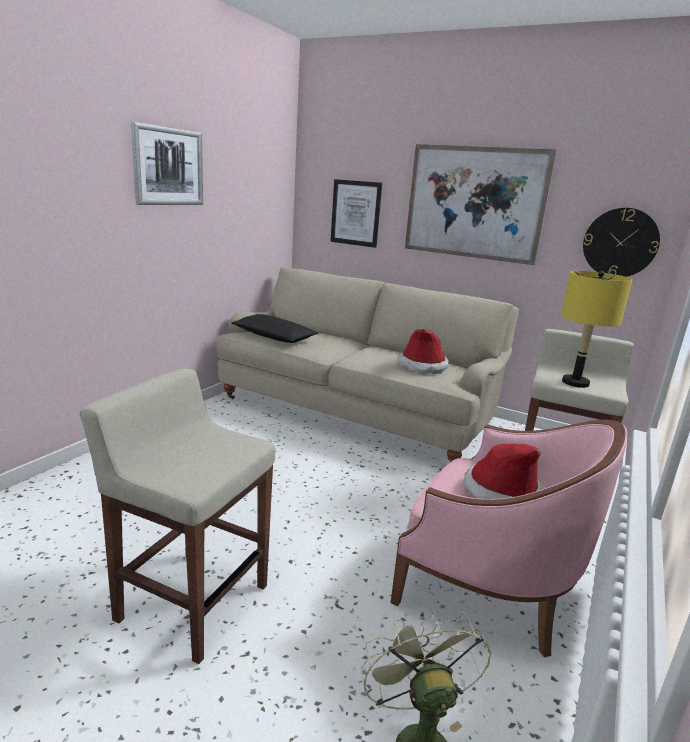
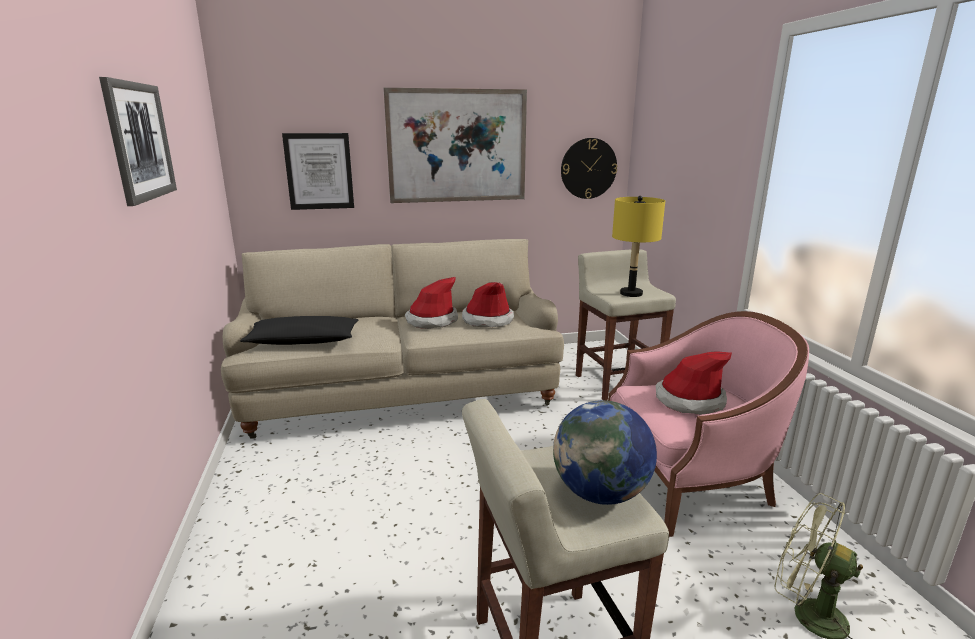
camera: 40 degrees left, 0 degrees up
(200, 465) = (600, 493): none -> globe
(379, 353) = (431, 320): none -> hat

